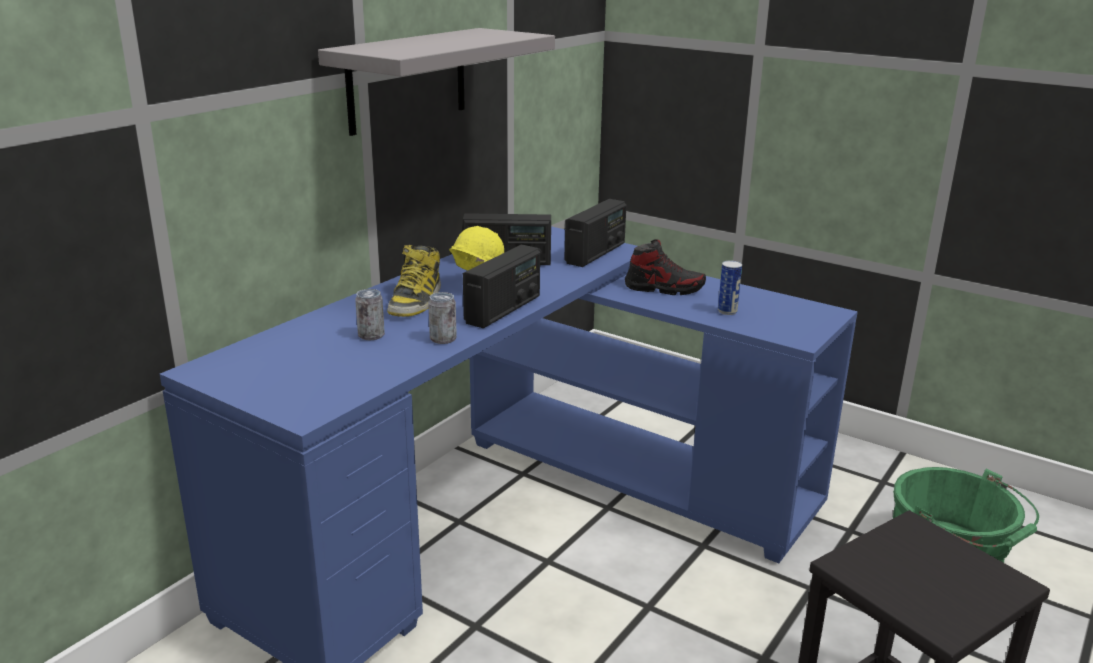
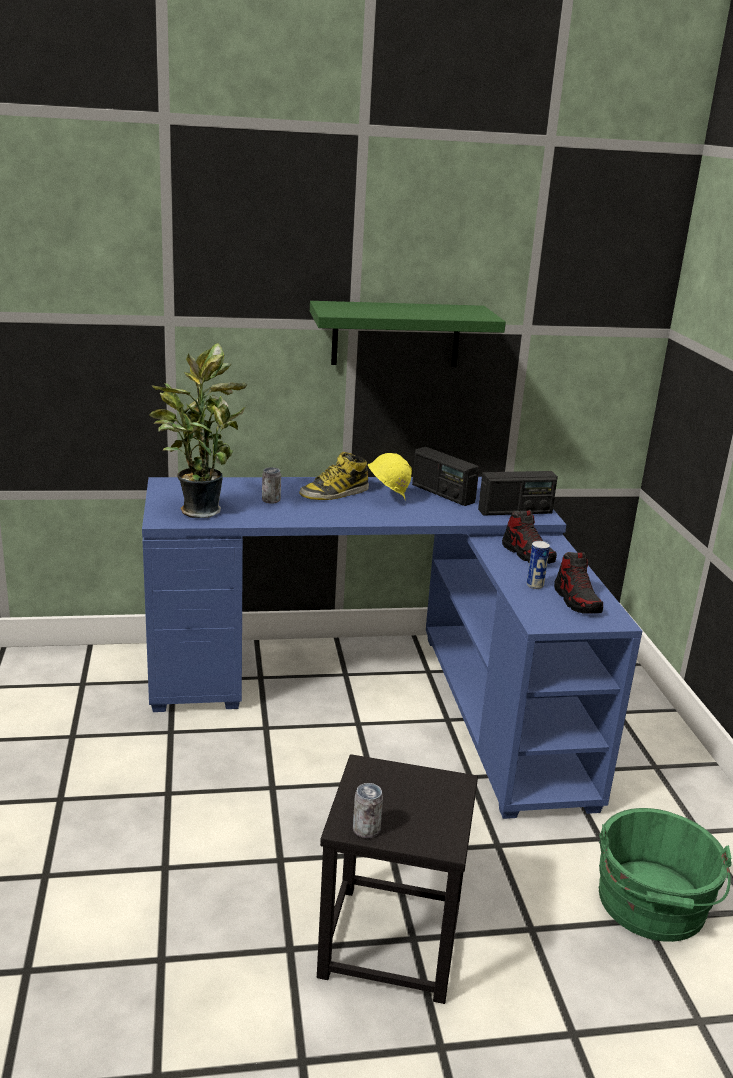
camera: 45 degrees right, 0 degrees up
(318, 381) = (199, 510): none -> potted plant
(407, 80) = (396, 334): grey shelf -> green shelf
(443, 339) = (301, 517): can -> can (366, 830)
(503, 310) = (370, 517): radio -> none
(777, 309) = (577, 600): none -> shoe

